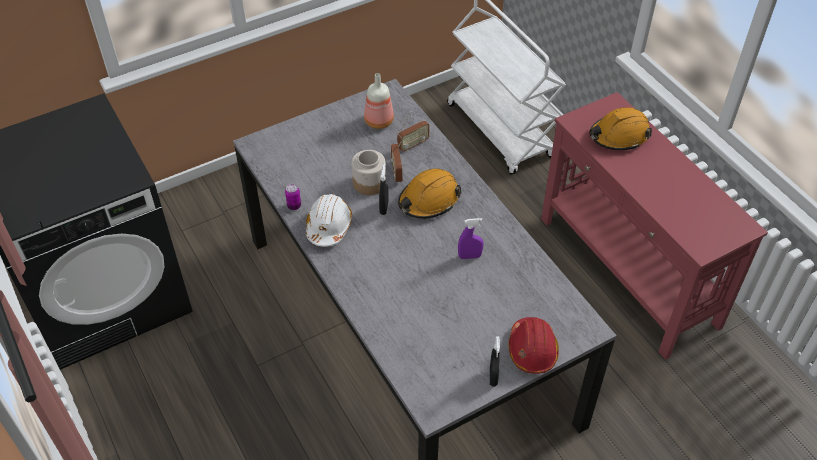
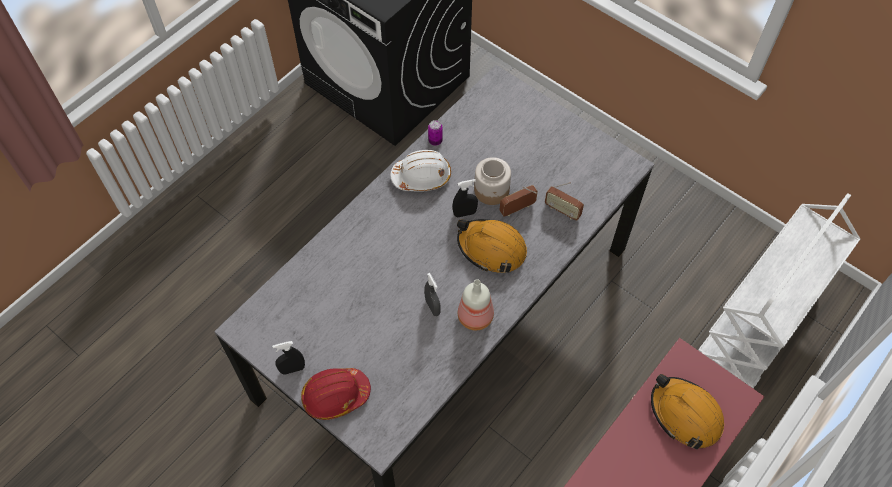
camera: 70 degrees right, 10 degrees up
(378, 121) = (582, 169): bottle -> bottle (475, 315)
(469, 256) = (432, 307): purple spray bottle -> grey spray bottle

